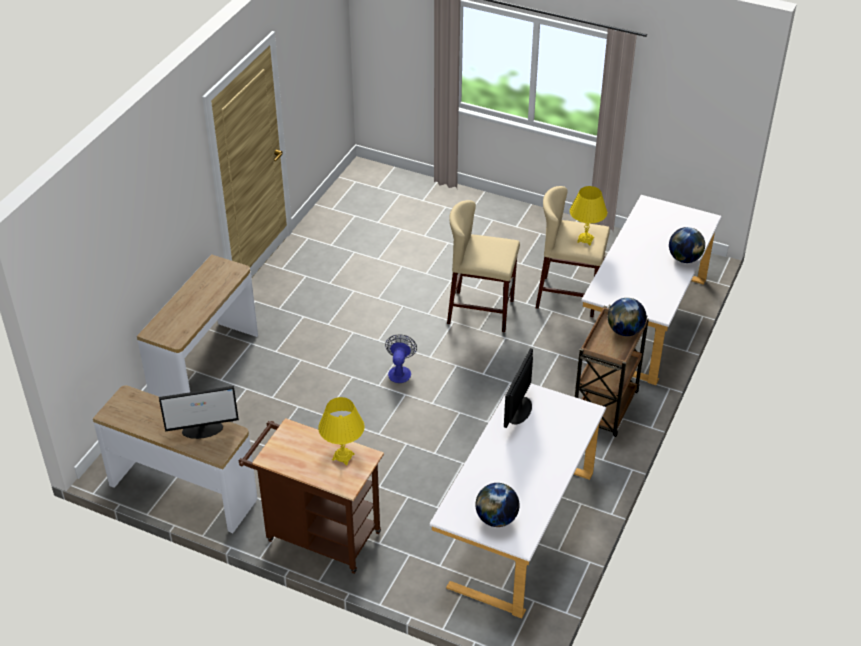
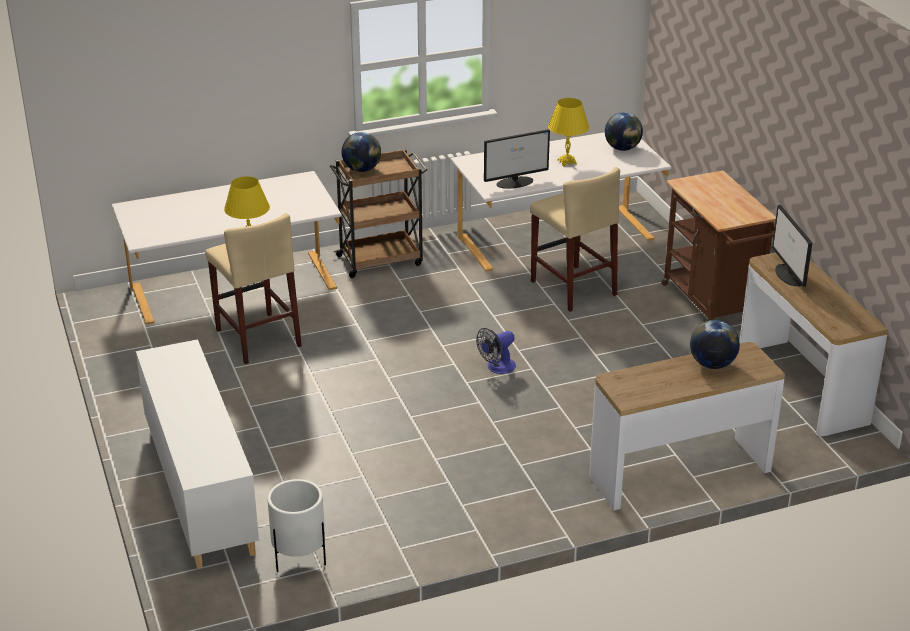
camera: 135 degrees left, 10 degrees down
(203, 429) = (789, 275): monitor -> monitor turned 135 degrees counterclockwise
(343, 456) = (700, 190): yellow table lamp -> yellow table lamp (567, 162)
(347, 206) = (299, 559): none -> white planter
(444, 205) = (200, 489): none -> white cabinet
(481, 311) = (351, 371): beige stool -> beige stool (573, 288)
(684, 259) = (210, 195): globe -> globe (712, 364)

